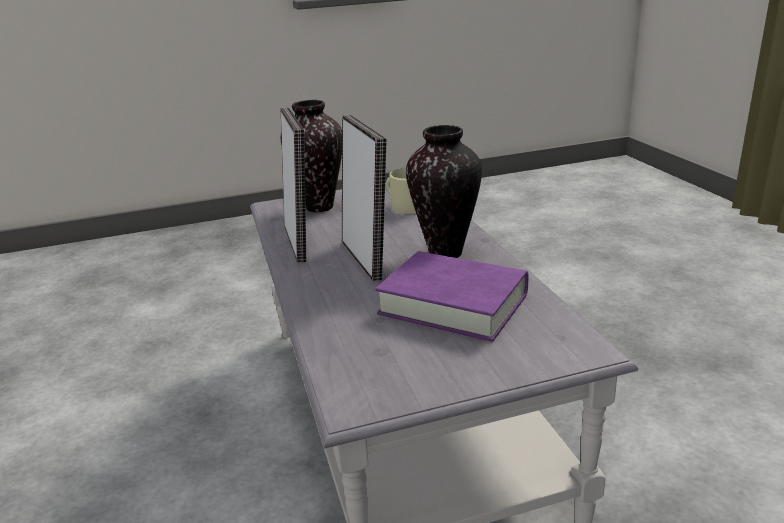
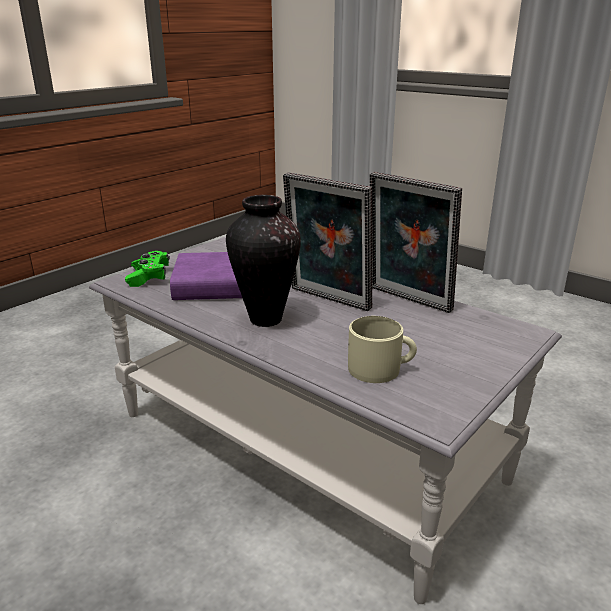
camera: 145 degrees right, 0 degrees up
(321, 207) = (470, 341): vase -> none
(542, 345) = (149, 277): none -> green game controller

